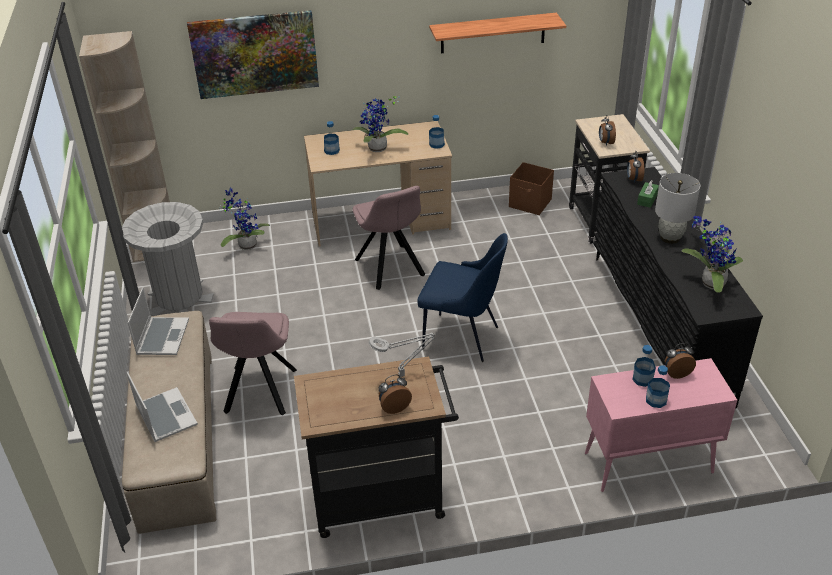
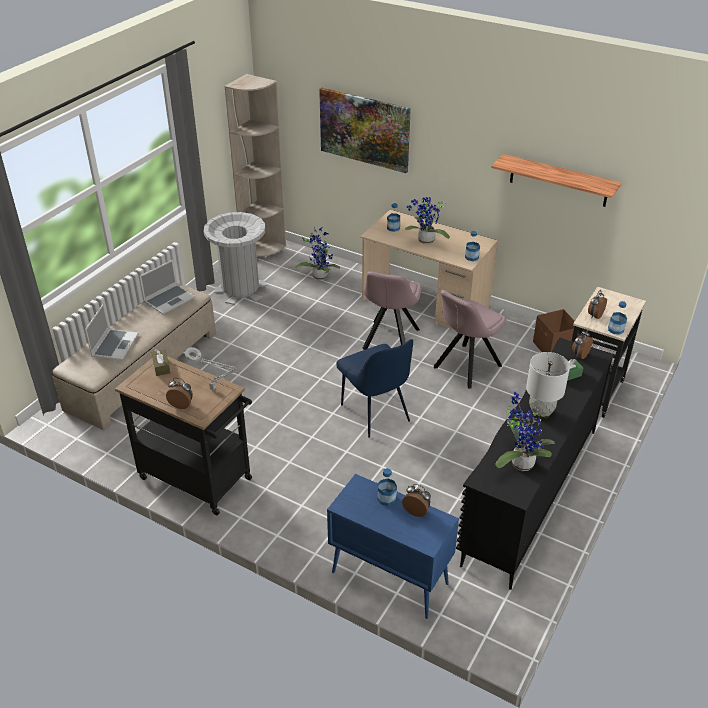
camera: 40 degrees right, 0 degrees up
(259, 391) = (215, 371): pink chair -> pink chair (466, 366)
(319, 386) = (161, 367): none -> brown tissue box
(647, 463) = (388, 578): pink cabinet -> blue cabinet
(656, 400) = (374, 518): bottle -> bottle (615, 329)

